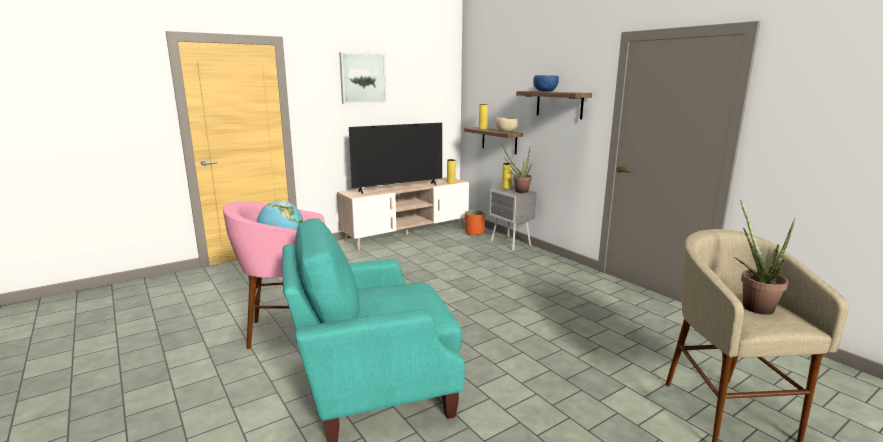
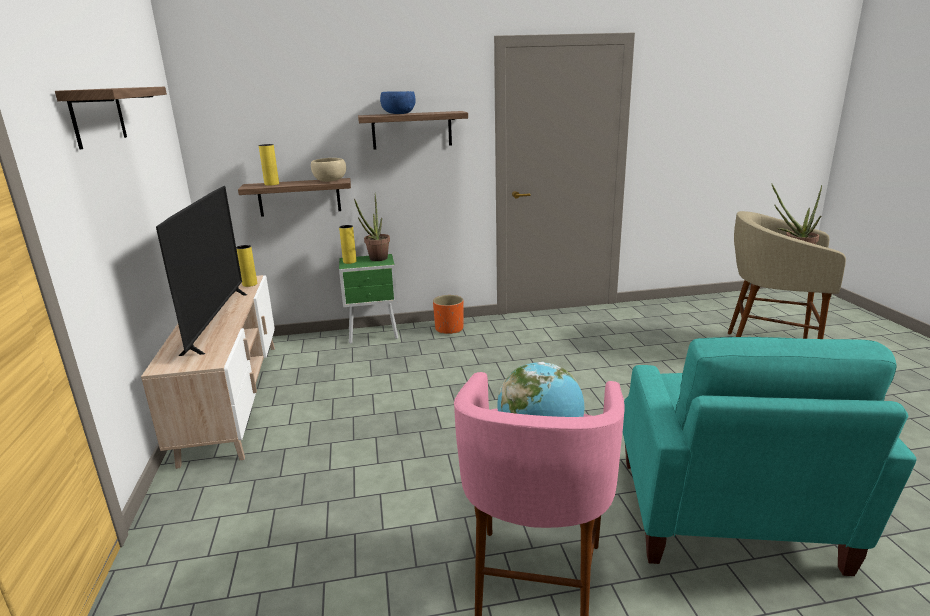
camera: 65 degrees left, 5 degrees up
(363, 78) = (98, 116): picture -> shelf
(474, 233) = (304, 346): orange planter -> orange planter (449, 329)
(510, 244) = (374, 334): grey nightstand -> green nightstand

